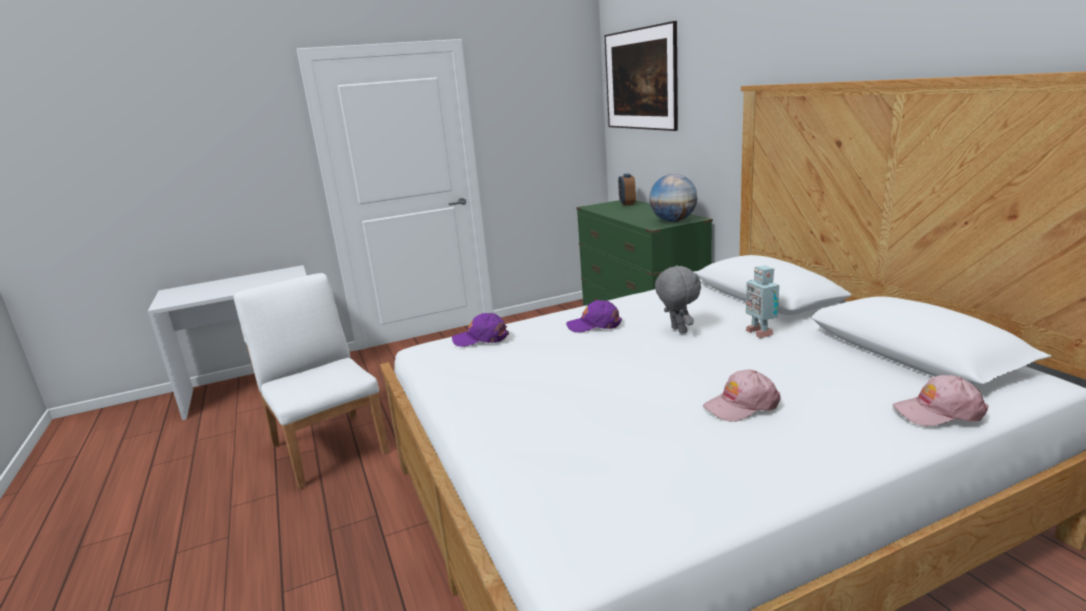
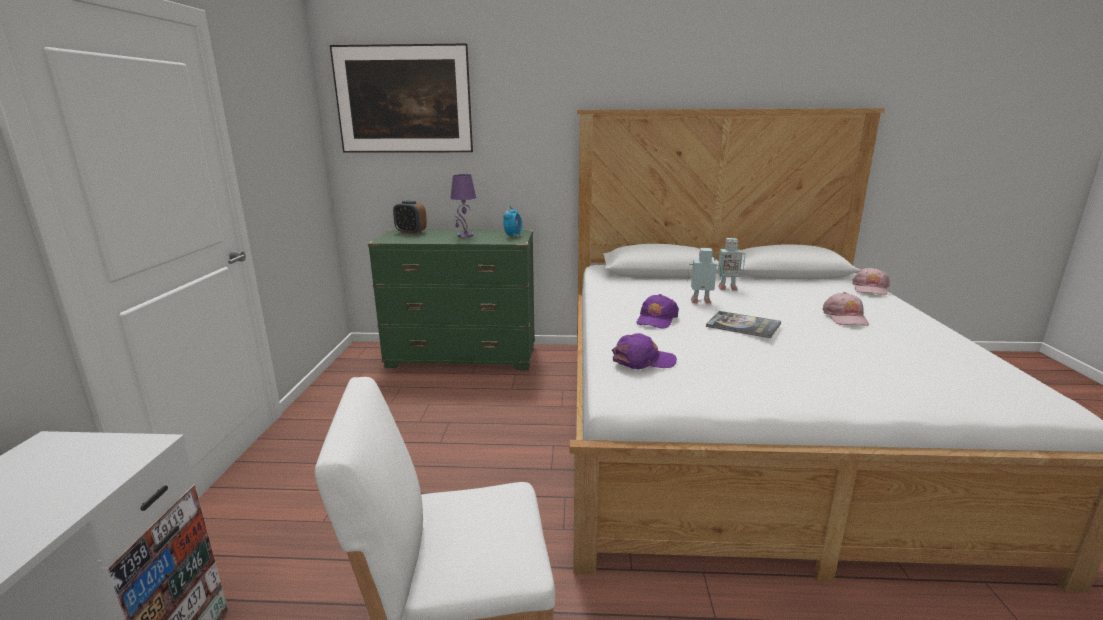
camera: 65 degrees left, 0 degrees up
(481, 338) = (643, 360): purple cap -> purple cap turned 120 degrees counterclockwise
(620, 357) = (743, 325): none -> book
(644, 213) = (465, 236): none -> purple table lamp
(673, 221) = (513, 236): globe -> alarm clock
(677, 330) = (701, 302): grey plush toy -> toy robot

